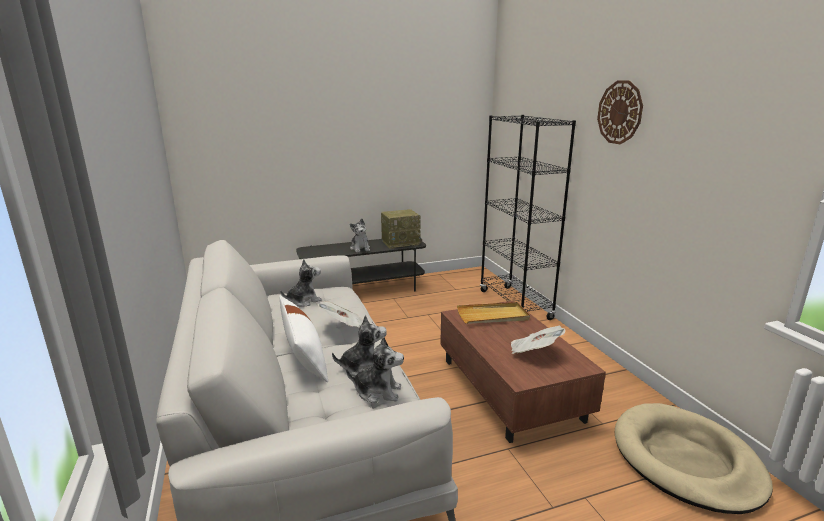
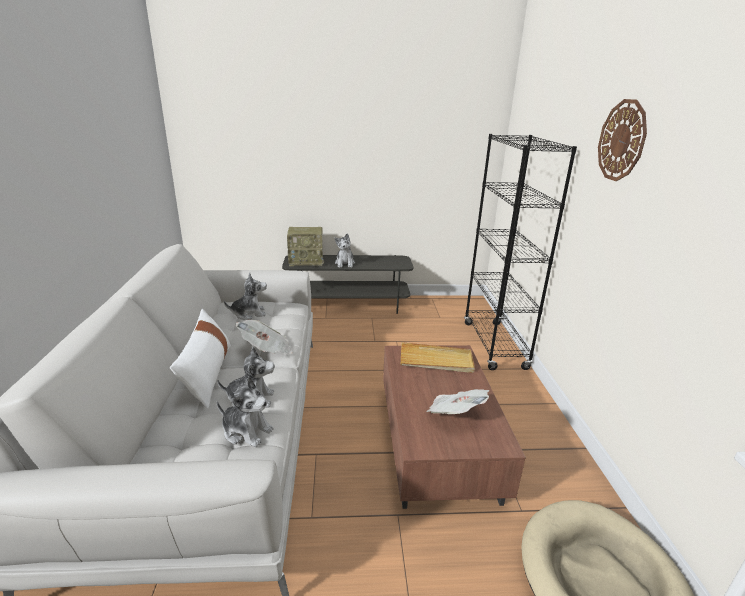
camera: 15 degrees right, 5 degrees up
(401, 243) = (389, 262): radio -> radio (306, 261)

